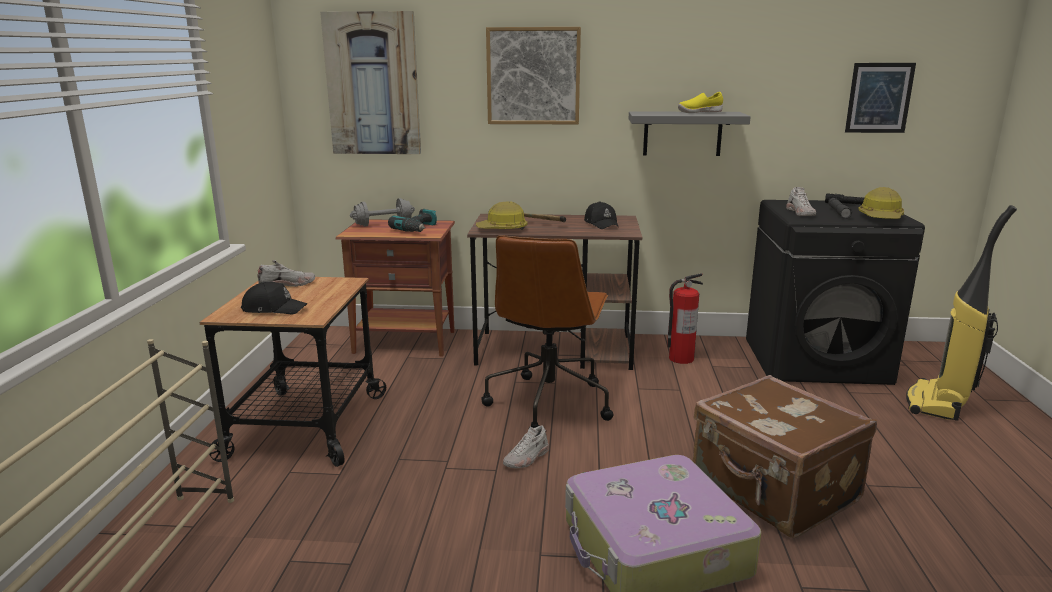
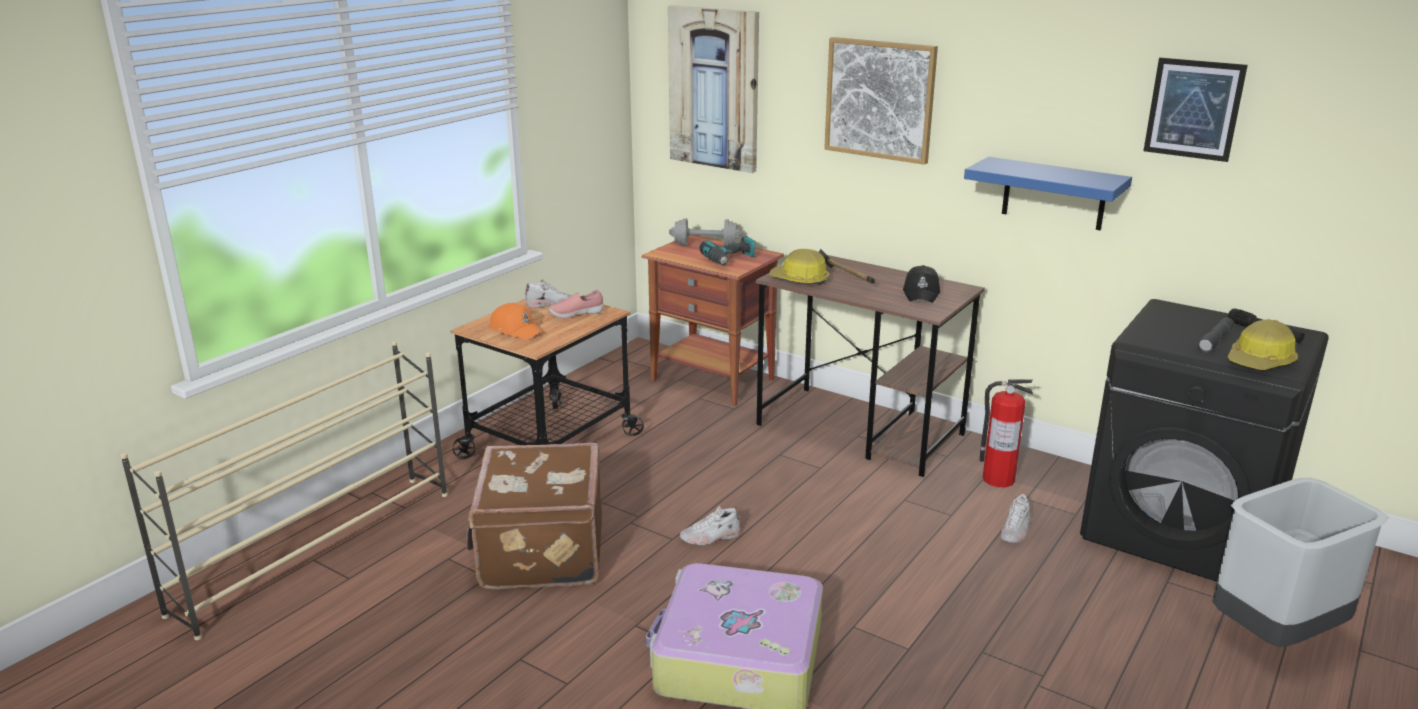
camera: 30 degrees right, 5 degrees up
(274, 309) = (516, 330): black cap -> orange cap
(320, 288) = (576, 314): none -> pink shoe
(549, 403) = (790, 488): brown office chair -> none
(682, 133) = (1054, 194): grey shelf -> blue shelf
(699, 113) = (1063, 174): yellow shoe -> none
(773, 491) = (920, 652): brown suitcase -> brown suitcase (539, 552)
(801, 213) = (1158, 331): white shoe -> white shoe (1015, 530)
(879, 98) = (1341, 186): picture -> picture (1193, 109)
(938, 404) = (1276, 633): vacuum cleaner -> grey trash can

